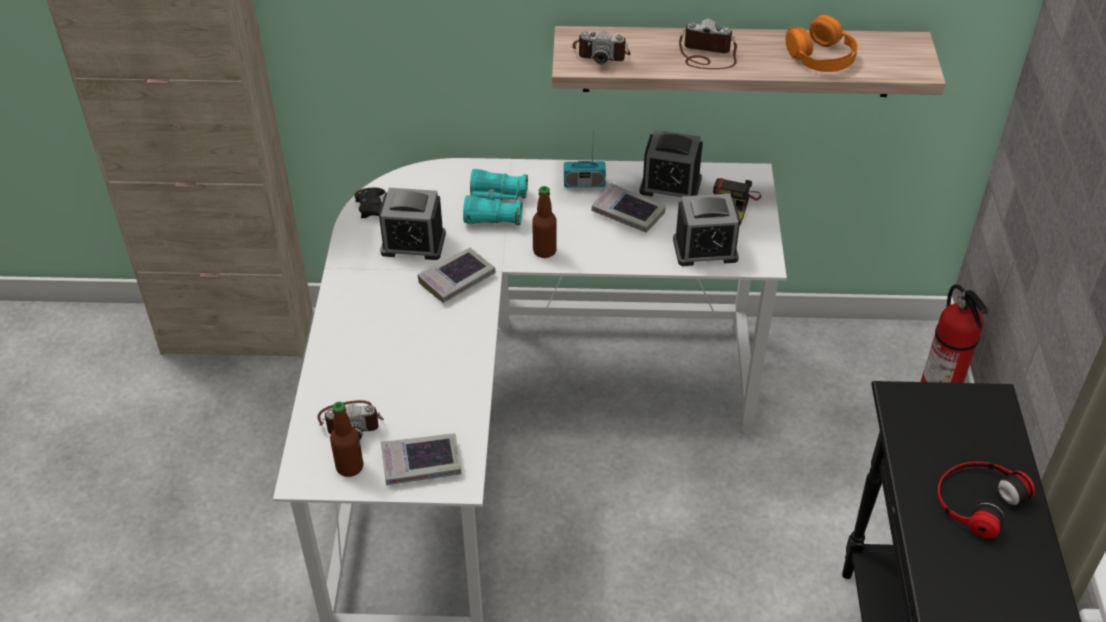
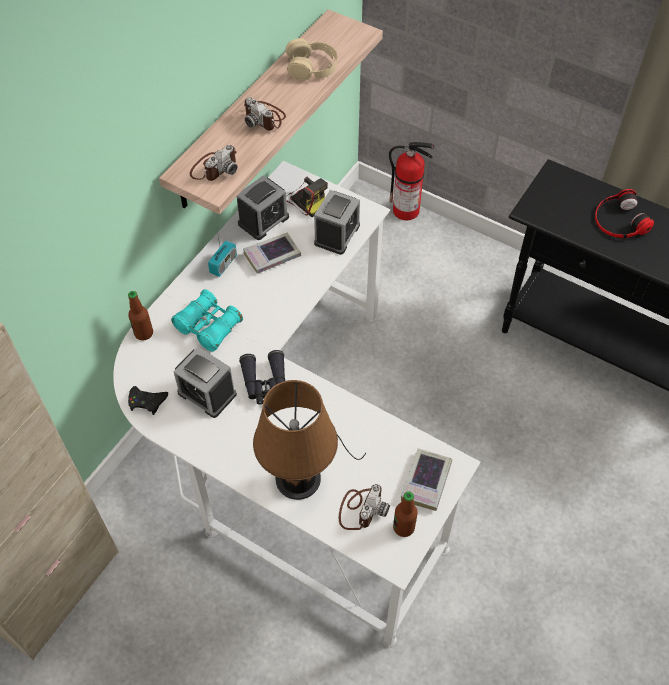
camera: 60 degrees left, 10 degrees up
(363, 356) = (302, 474): none -> brown table lamp
(413, 243) = (207, 393): alarm clock -> alarm clock turned 90 degrees clockwise
(457, 279) = (265, 383): book -> black binoculars
(544, 251) = (274, 319): bottle -> bottle (144, 333)
(707, 55) = (265, 117): camera -> camera turned 90 degrees counterclockwise
(821, 56) = (312, 66): orange headphones -> beige headphones

